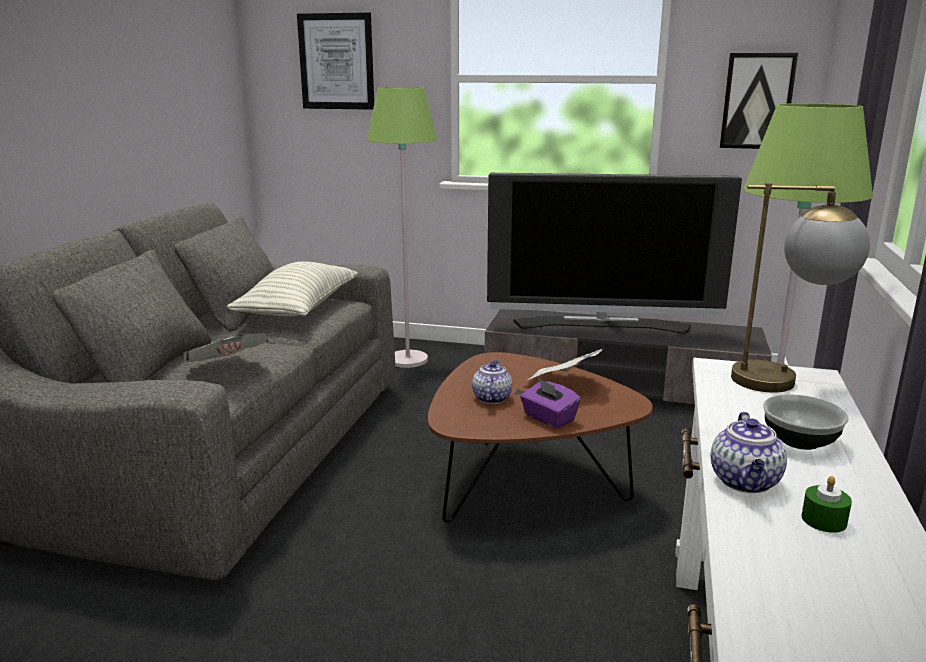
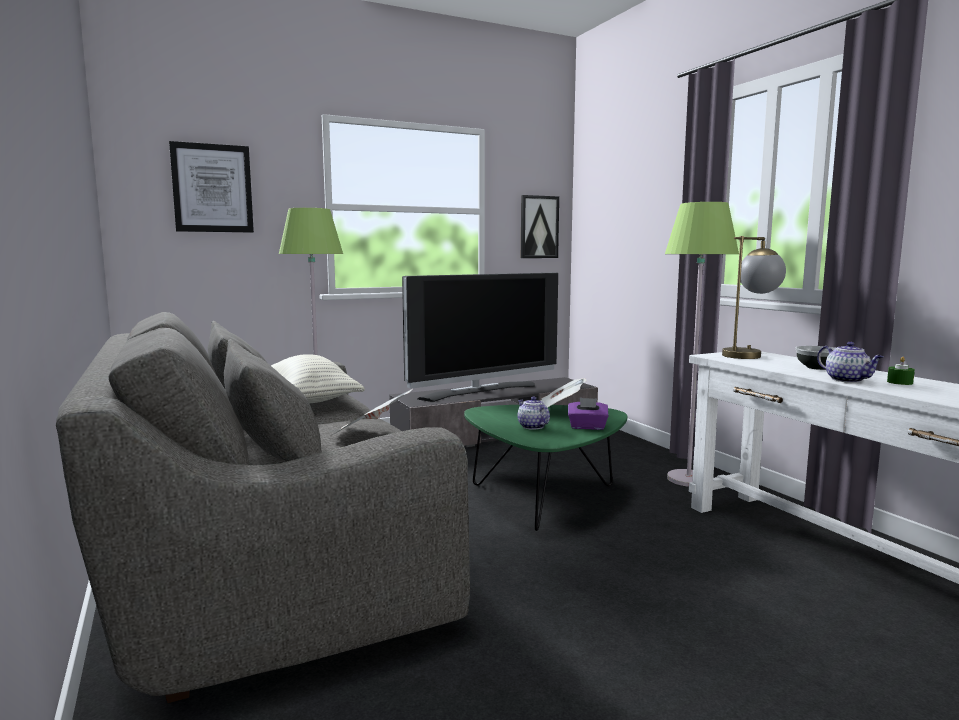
camera: 40 degrees left, 10 degrees down
(525, 486) = (544, 498): brown coffee table -> green coffee table

